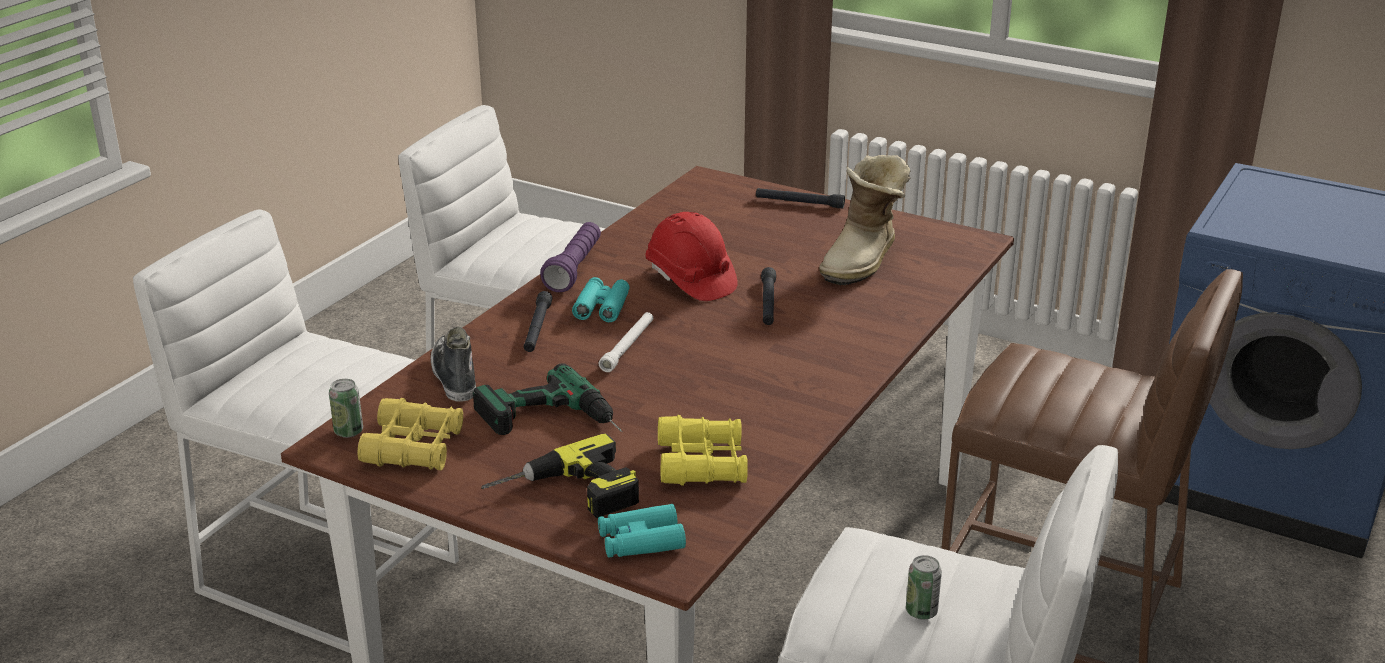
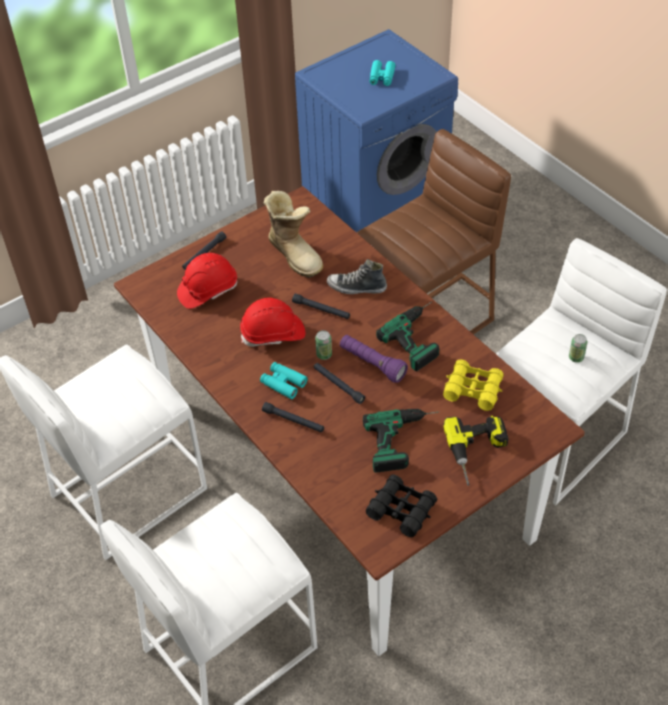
camera: 65 degrees left, 20 degrees up
(348, 431) = (369, 538): can -> can (324, 355)
(414, 447) = (401, 510): yellow binoculars -> black binoculars
(454, 377) = (330, 474): shoe -> shoe (356, 287)
(574, 269) = (226, 383): purple flashlight -> purple flashlight (372, 364)
(628, 347) = (338, 385): white flashlight -> black flashlight
(641, 541) = (531, 434): turquoise binoculars -> turquoise binoculars (382, 77)
(734, 220) = (208, 290): none -> red hard hat
(782, 393) = (420, 336): none -> power drill

